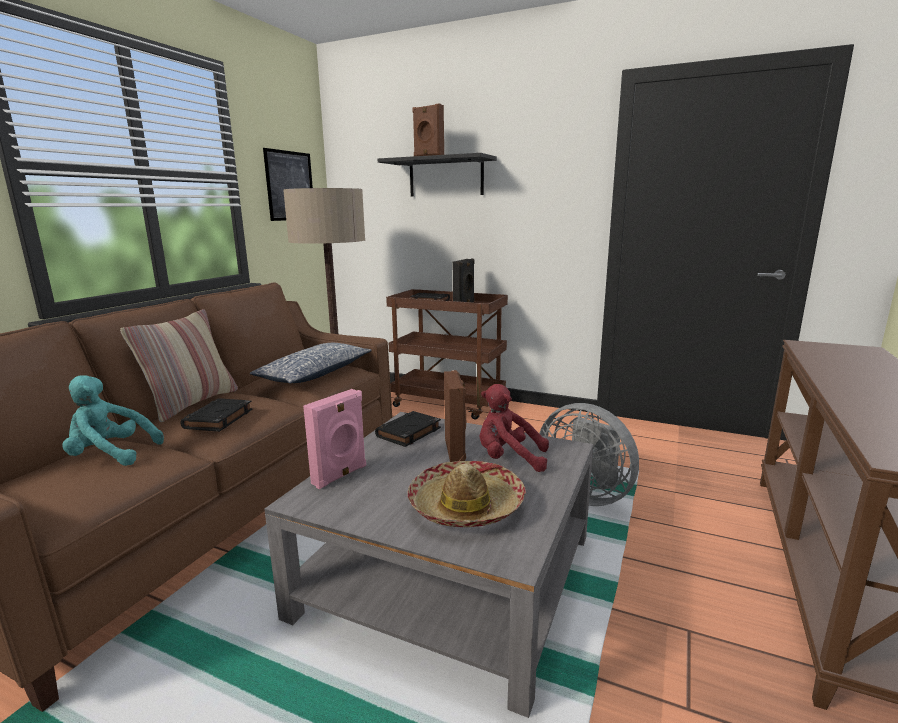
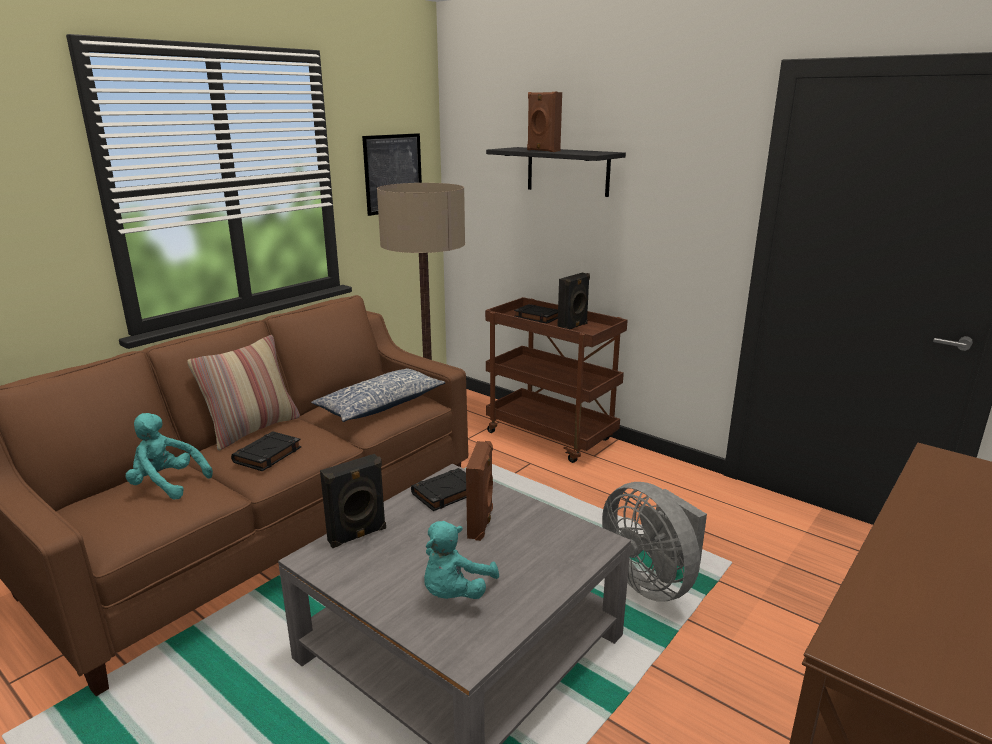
camera: 15 degrees right, 5 degrees up
(340, 475) = (358, 536): pink speaker -> black speaker
(466, 506) = (455, 593): hat -> turquoise plush toy
(509, 459) = (528, 545): red plush toy -> none

